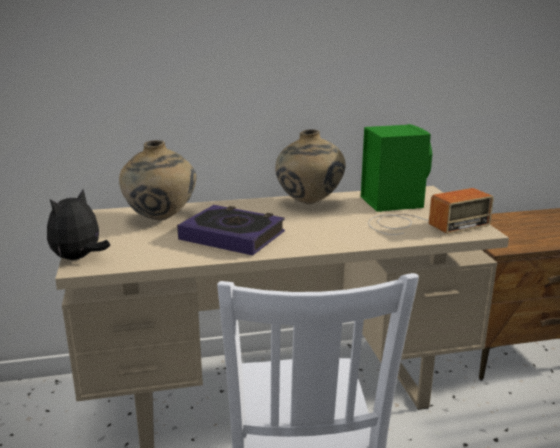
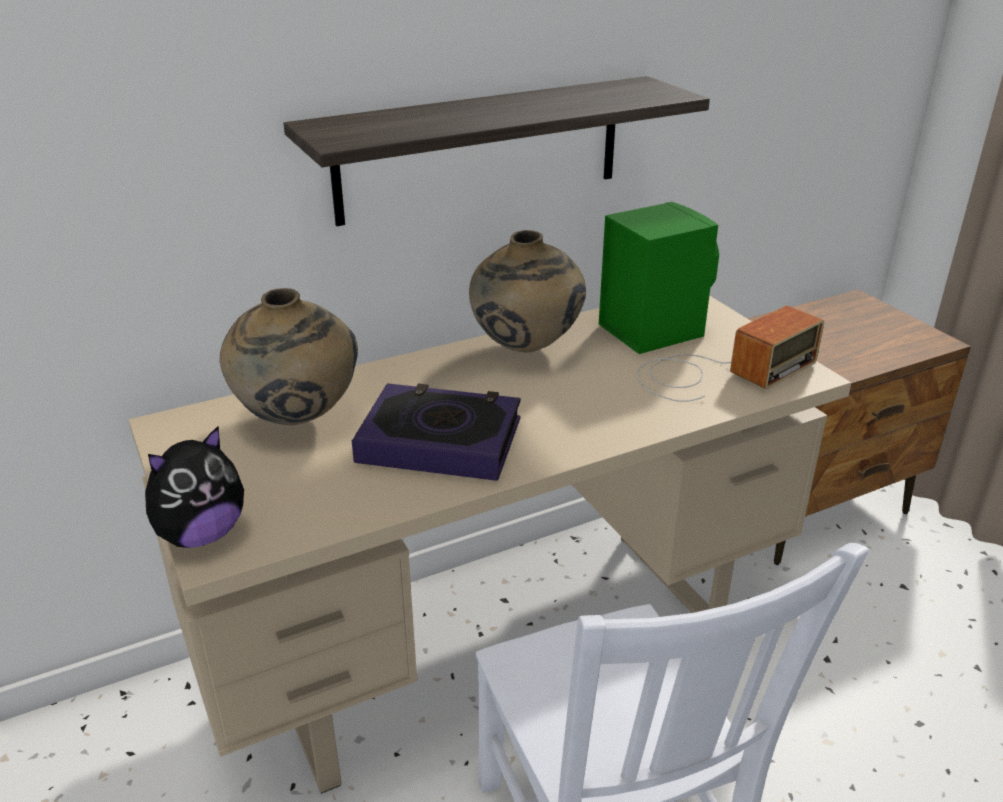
camera: 15 degrees left, 10 degrees up
(79, 258) = (201, 535): plush toy -> plush toy turned 150 degrees counterclockwise
(291, 82) = (480, 149): none -> shelf

